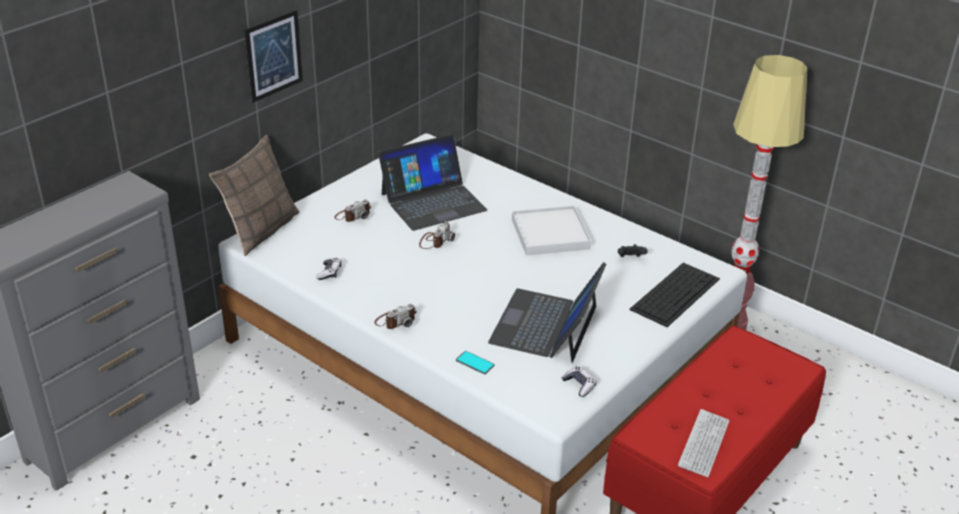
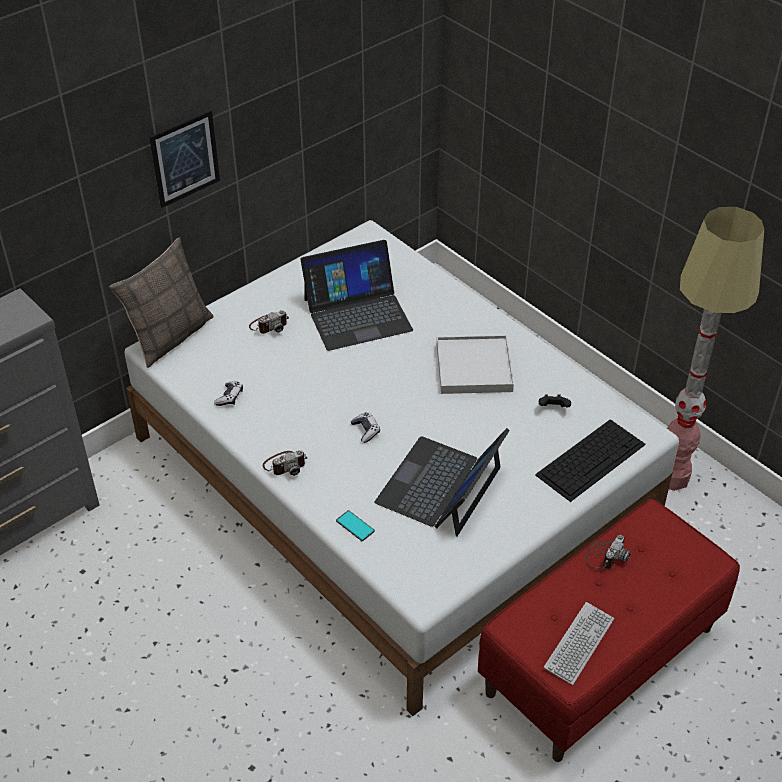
camera: 10 degrees right, 10 degrees up
(435, 241) = (348, 366): camera -> camera (605, 555)
(579, 385) = (457, 565): game controller -> game controller (366, 430)

